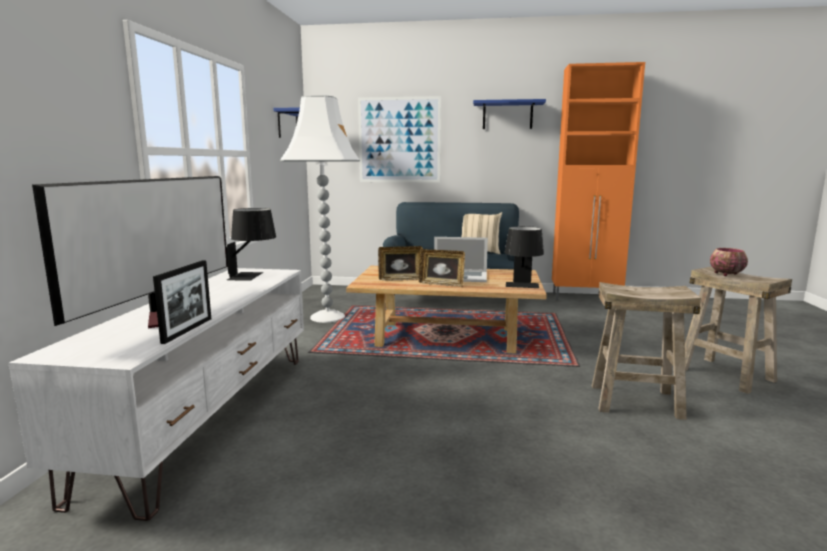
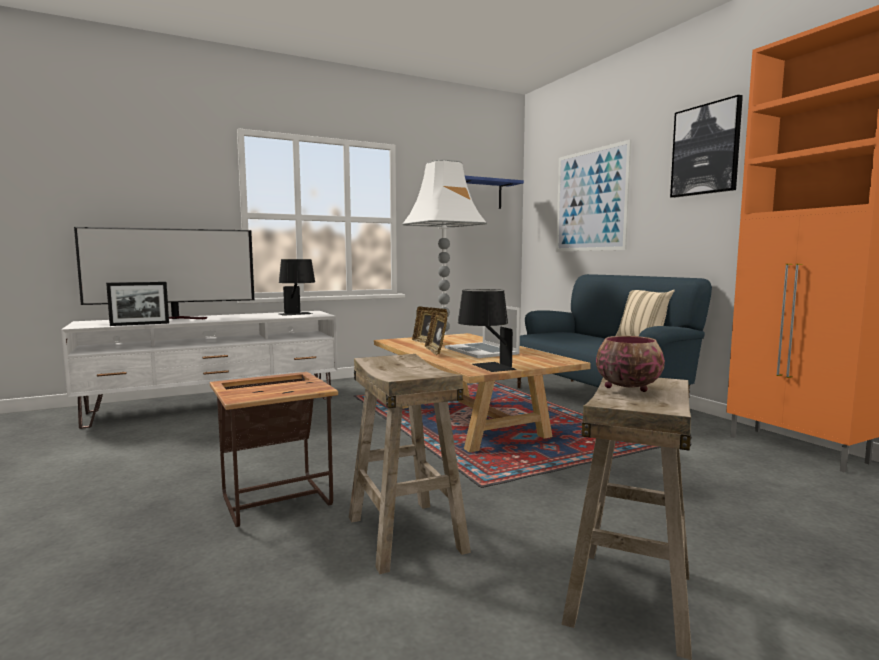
camera: 55 degrees right, 5 degrees down
(507, 115) = (706, 150): blue shelf -> picture
(551, 429) = (278, 501): none -> side table

